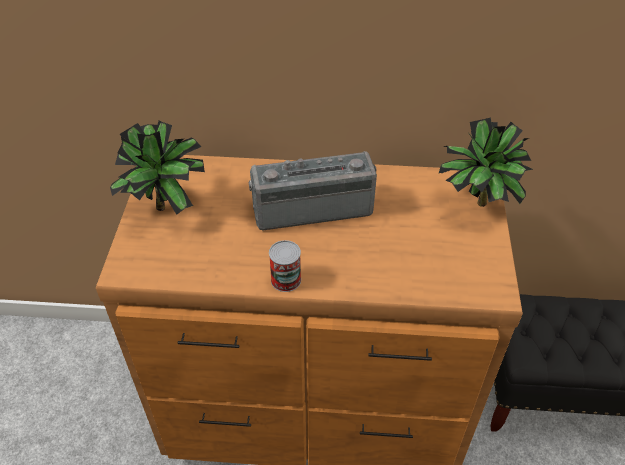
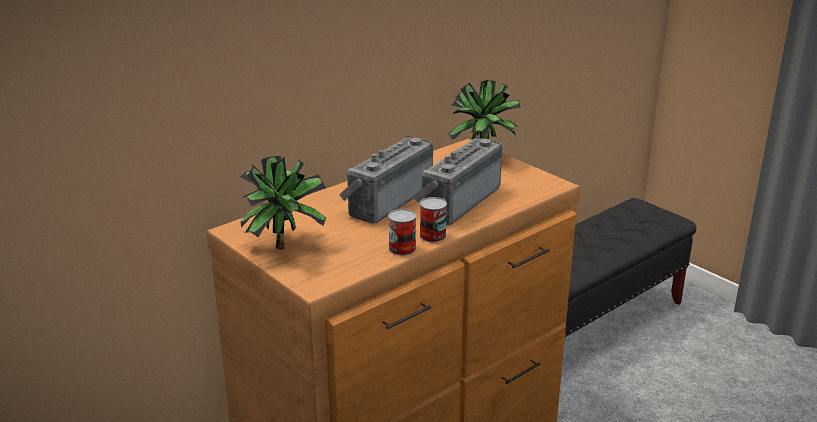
camera: 45 degrees left, 20 degrees down
(240, 277) = (402, 248): none -> can
(367, 250) = (457, 201): none -> radio

